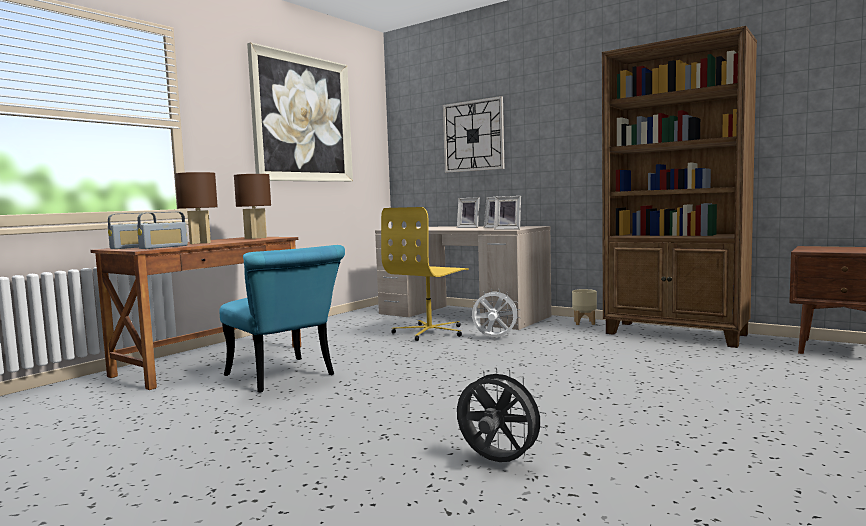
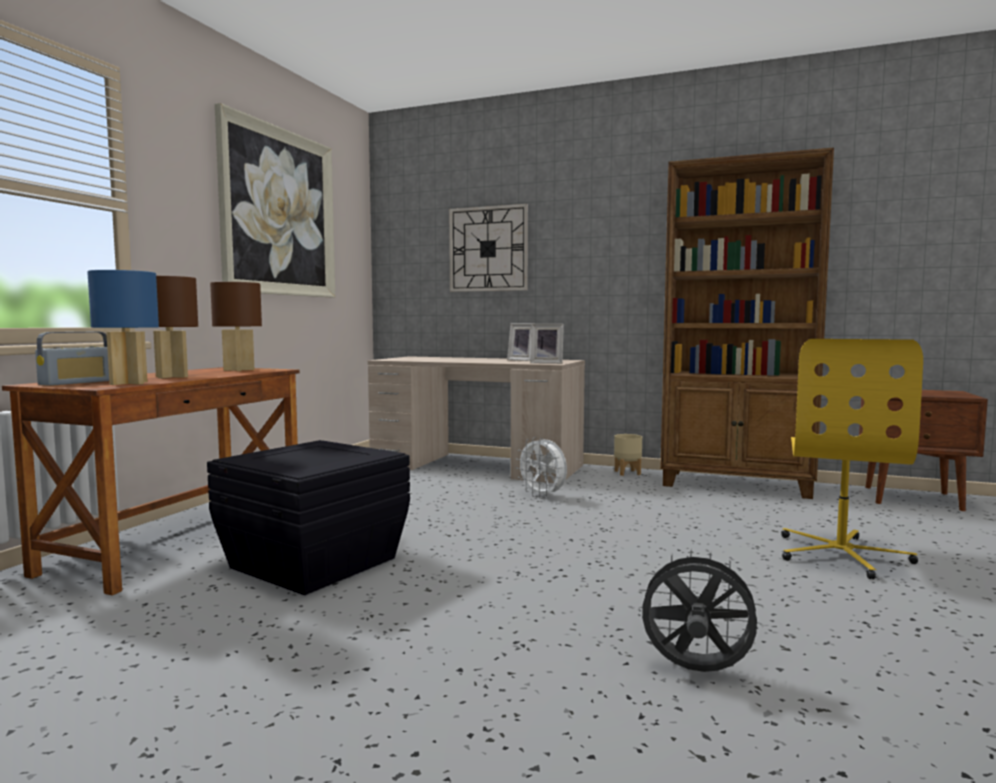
camera: 15 degrees left, 0 degrees up
(164, 247) = (129, 383): radio -> blue table lamp
(285, 377) = (311, 563): turquoise chair -> black storage box
(430, 332) = (456, 489): yellow office chair -> yellow office chair (841, 554)
(469, 227) = (488, 359): picture frame -> none
(494, 339) = (543, 496): white fan -> white fan turned 135 degrees counterclockwise

